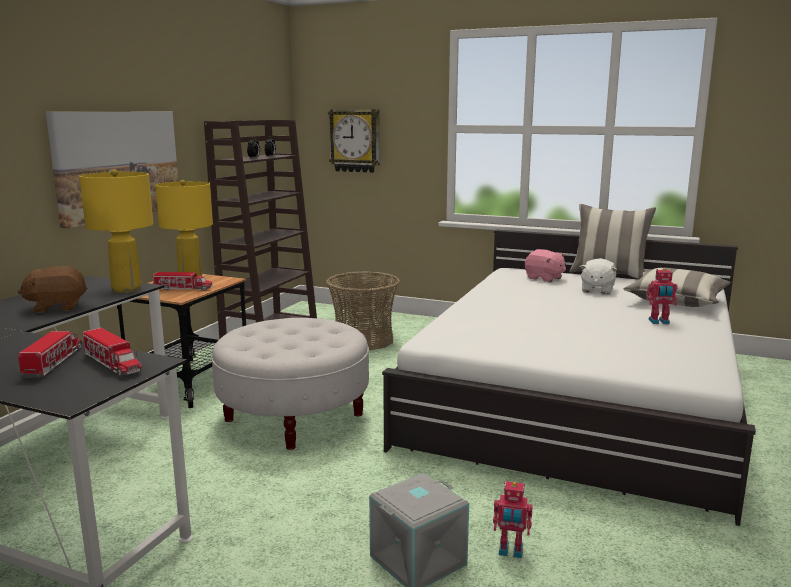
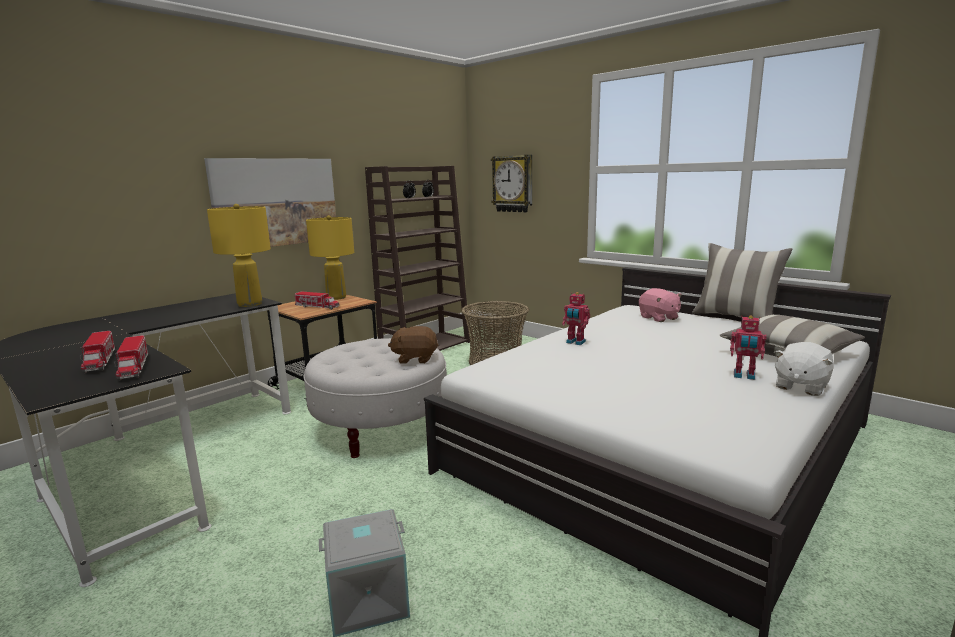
camera: 20 degrees right, 0 degrees up
(54, 362) = (99, 361): toy truck -> toy truck turned 135 degrees clockwise
(57, 307) = (180, 315): brown plush toy -> brown plush toy (415, 359)
(510, 551) = (464, 612): toy robot -> toy robot (575, 342)
(597, 290) = (704, 334): white plush toy -> white plush toy (800, 386)

